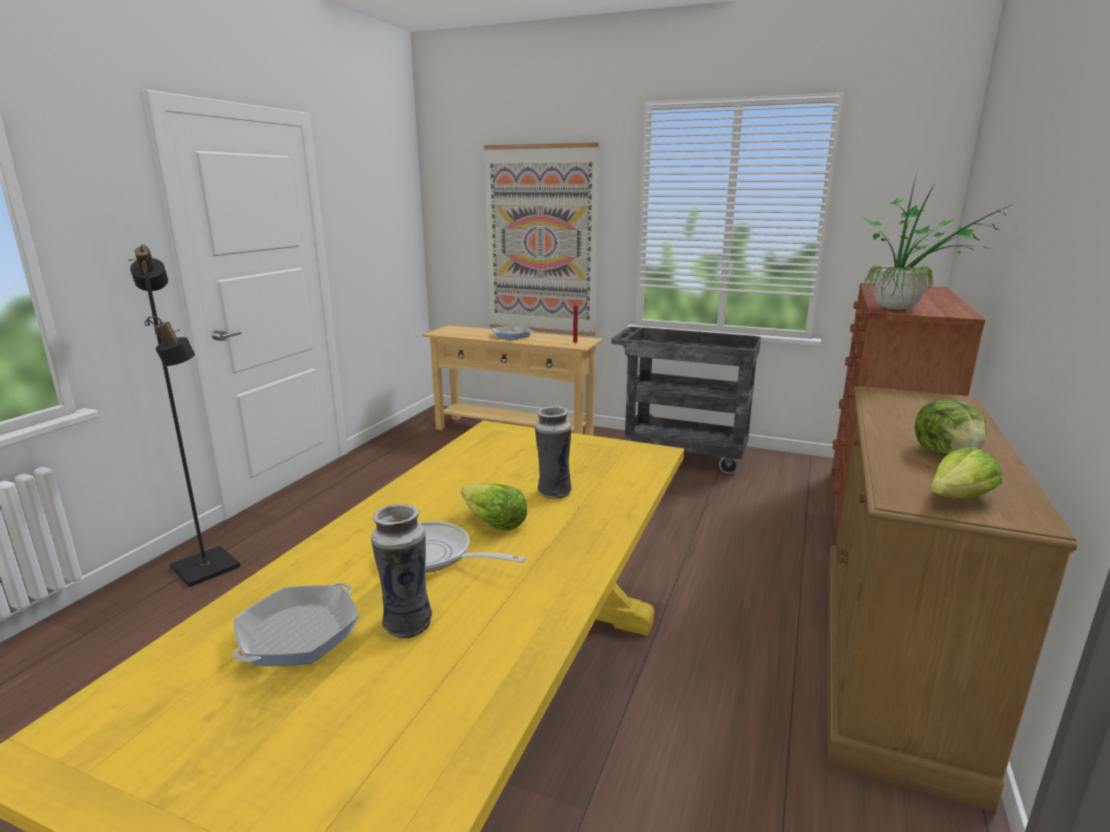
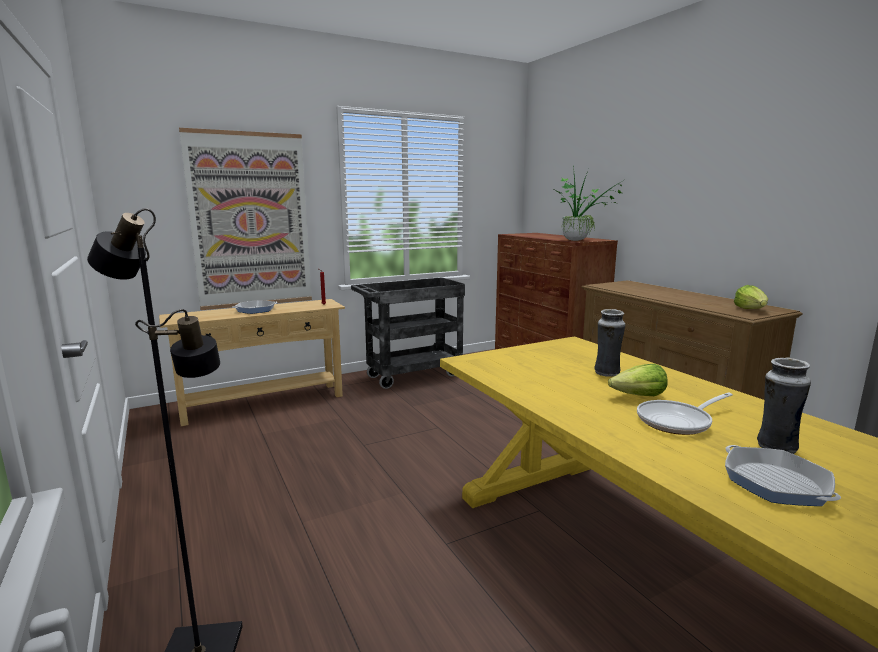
camera: 50 degrees left, 5 degrees down
(946, 454) = (697, 299): lettuce -> none

